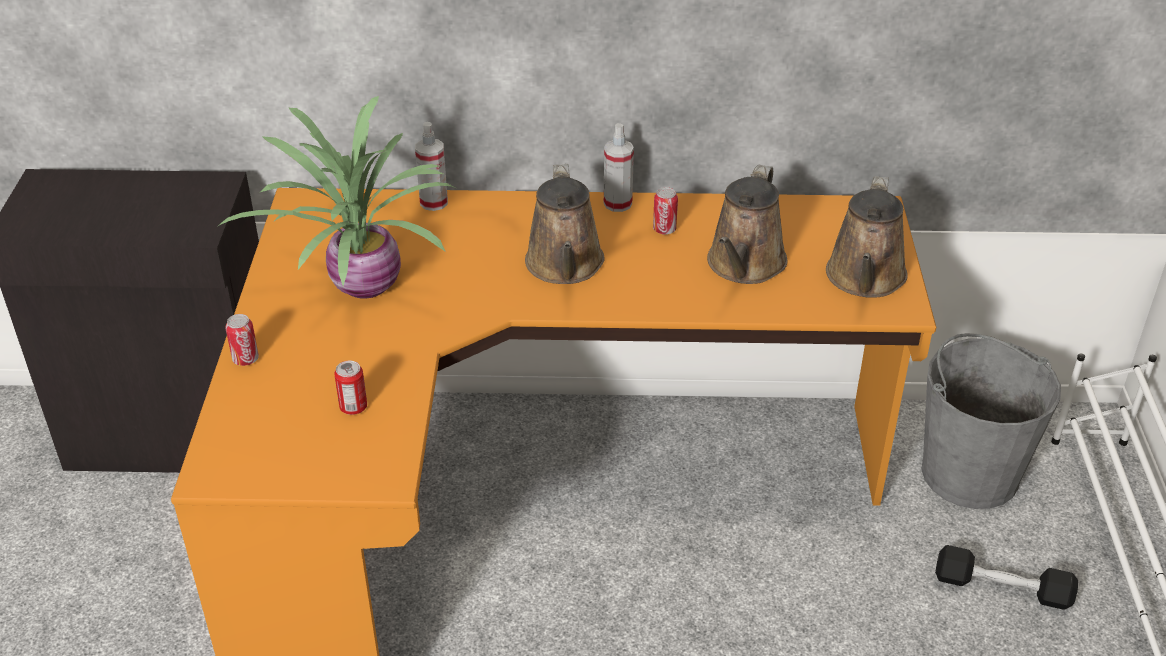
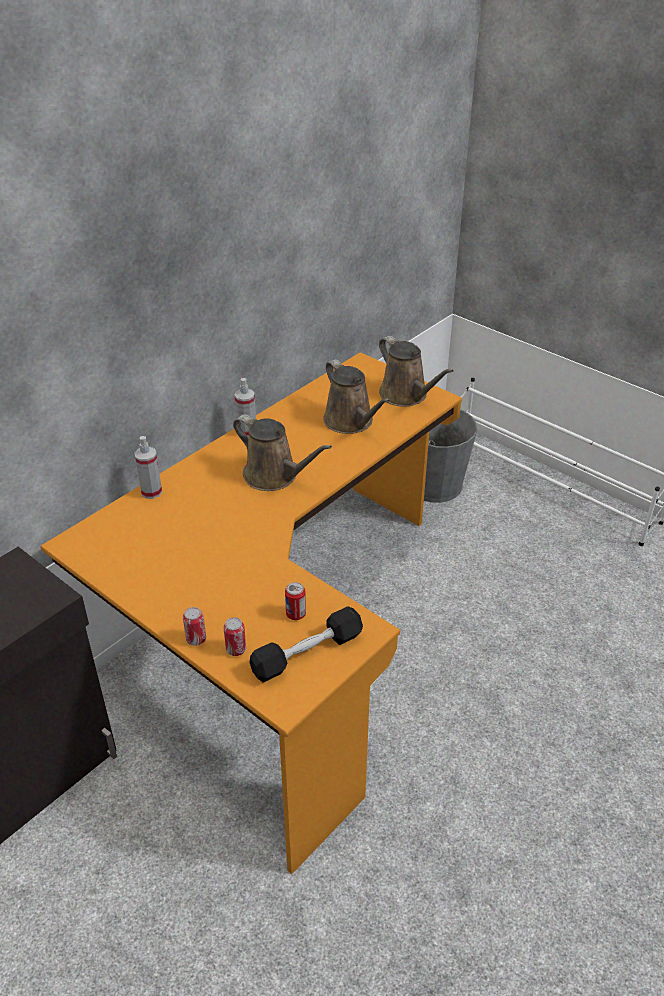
camera: 50 degrees left, 0 degrees up
(362, 284) = (189, 557): potted plant -> none
(664, 229) = (289, 429): can -> can (236, 650)
(1002, 588) = (506, 521): black dumbbell -> black dumbbell (307, 653)

